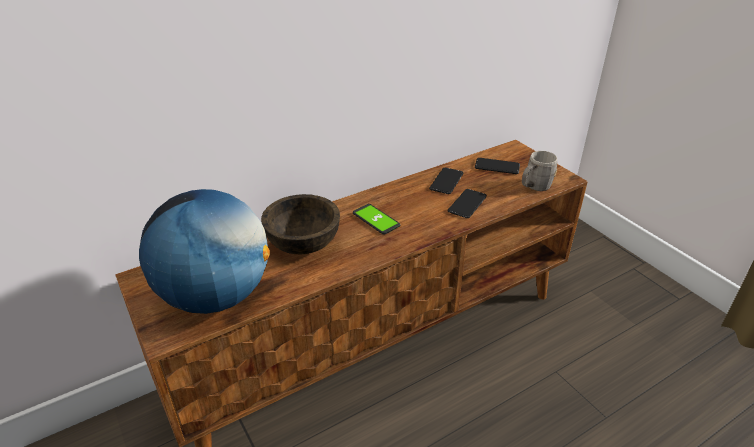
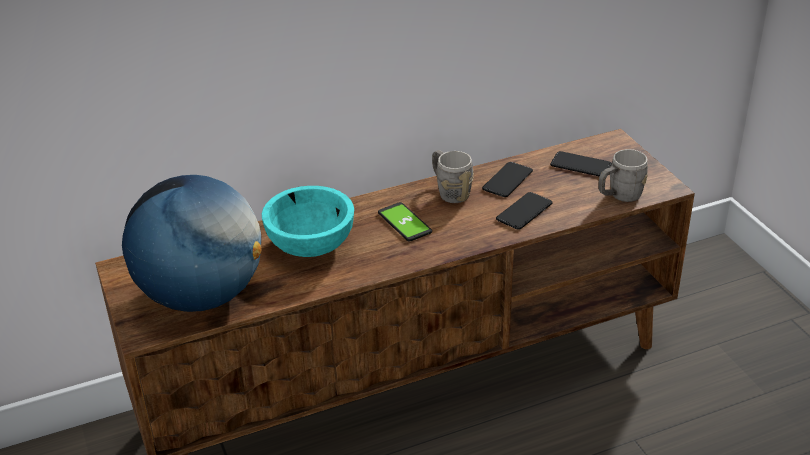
camera: 10 degrees right, 0 degrees up
(304, 243) = (311, 245): brown bowl -> turquoise bowl
(405, 193) = (450, 191): none -> grey mug

